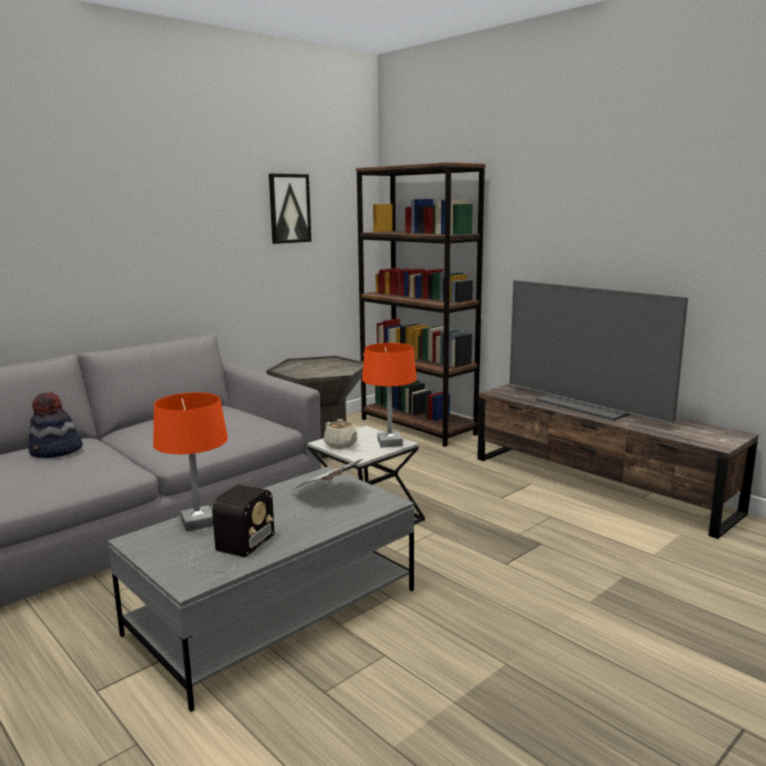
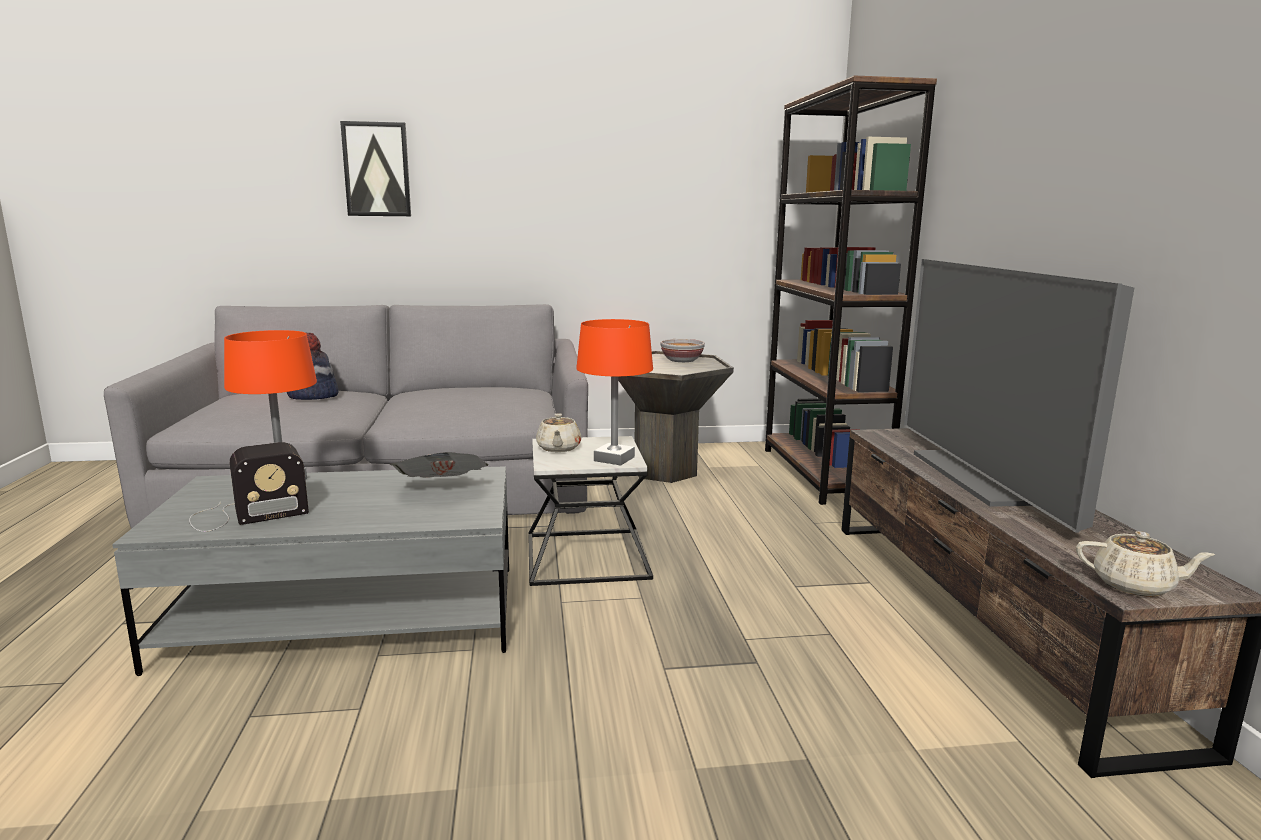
camera: 35 degrees right, 0 degrees up
(289, 208) = (688, 160): picture -> picture (377, 169)
(321, 363) = (681, 361): none -> bowl
(716, 442) = (1134, 586): none -> beige teapot

